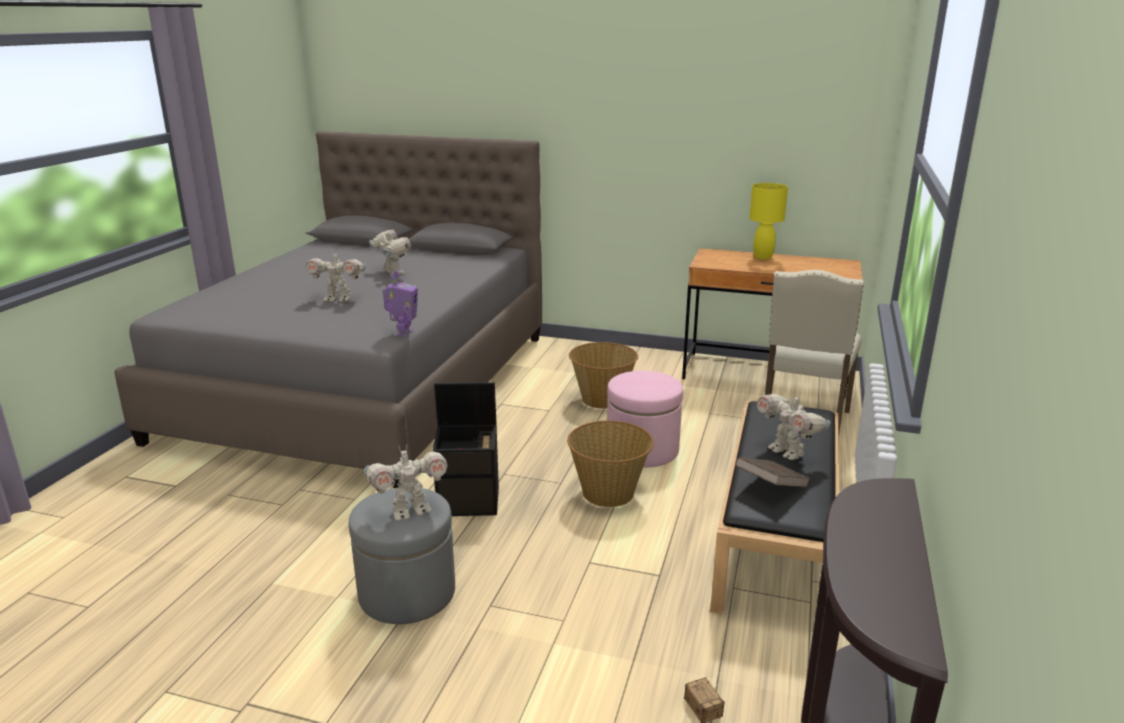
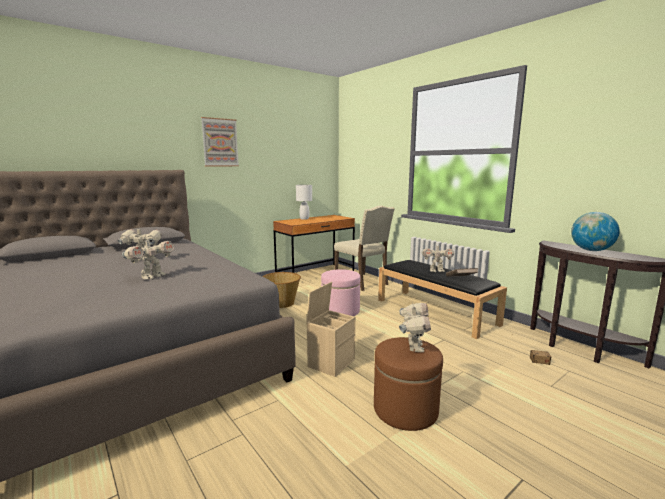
camera: 55 degrees left, 10 degrees down
(403, 333) = (255, 274): toy robot -> none
(407, 593) = (405, 409): grey ottoman -> brown ottoman
(470, 501) = (331, 362): black storage box -> beige storage box
(609, 492) = (367, 328): basket -> none
(611, 94) = (220, 142): none -> picture
(763, 257) = (304, 219): yellow table lamp -> white table lamp
(873, 544) = (591, 250): none -> globe

